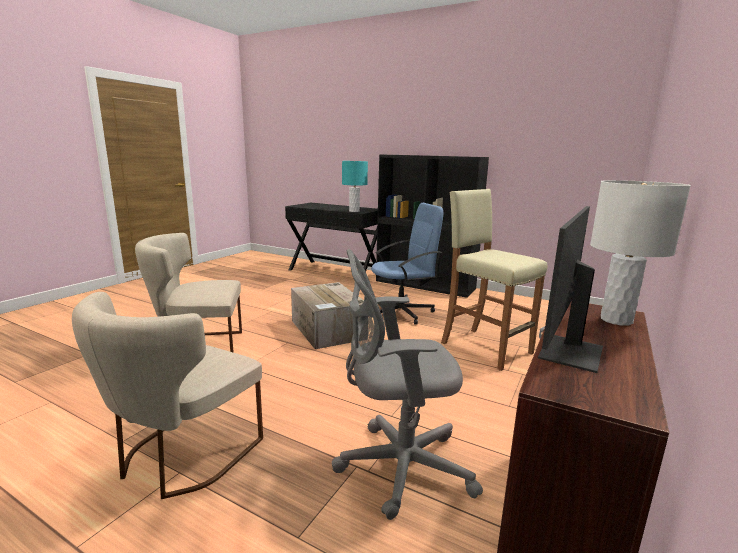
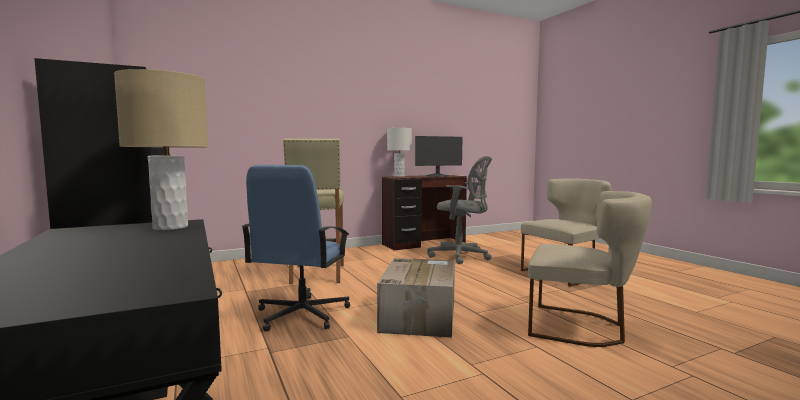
camera: 145 degrees left, 10 degrees down
(354, 211) = (170, 227): turquoise table lamp -> beige table lamp
(401, 312) = (301, 314): blue office chair -> blue office chair turned 90 degrees counterclockwise

